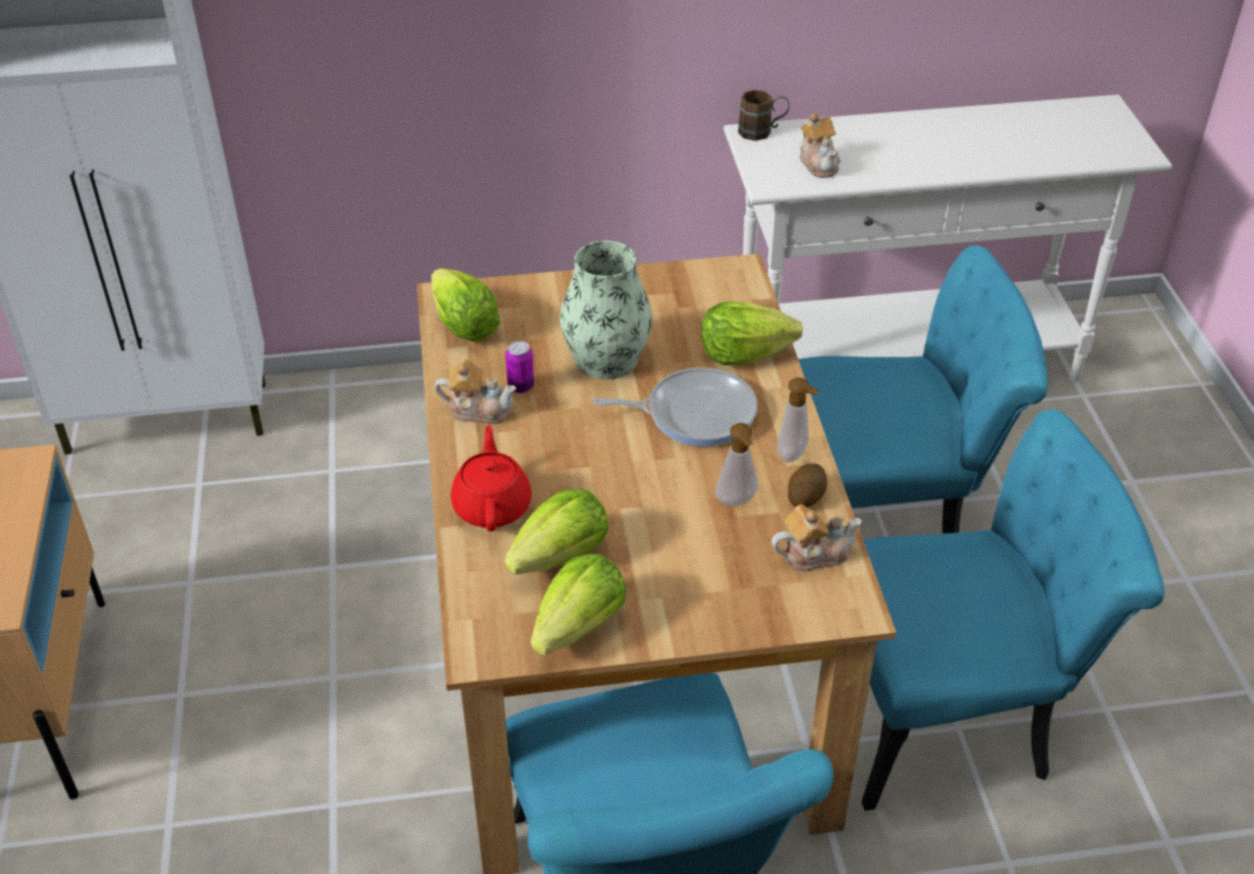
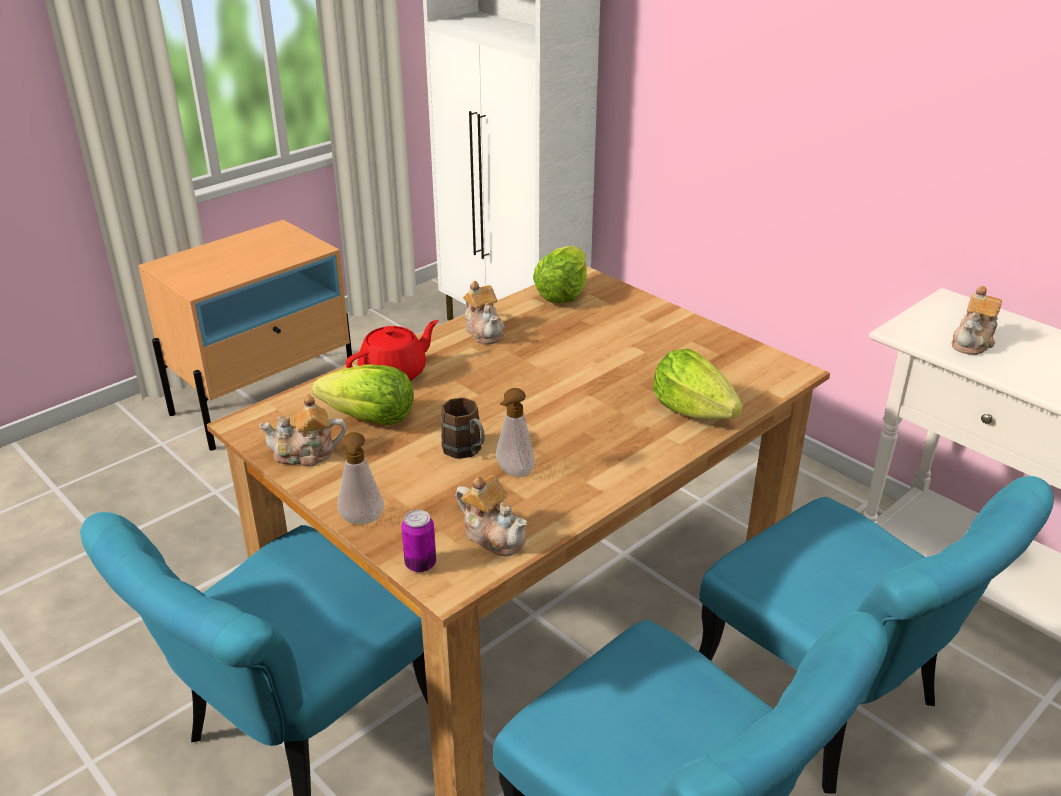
camera: 55 degrees right, 10 degrees down
(521, 387) = (528, 337): can -> can (420, 564)
(580, 627) = (306, 454): lettuce -> teapot
(606, 359) = (603, 356): vase -> none
(694, 413) = (592, 415): frying pan -> none
(762, 132) = (964, 304): brown mug -> brown mug (467, 452)
(794, 455) = (603, 481): soap dispenser -> soap dispenser (362, 522)
(805, 496) = (560, 505): potato -> none

